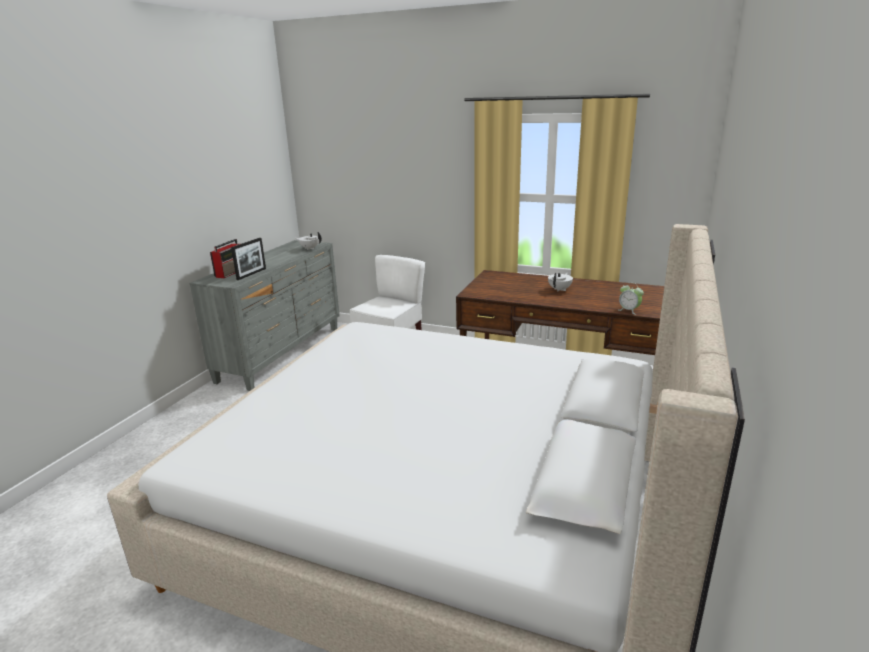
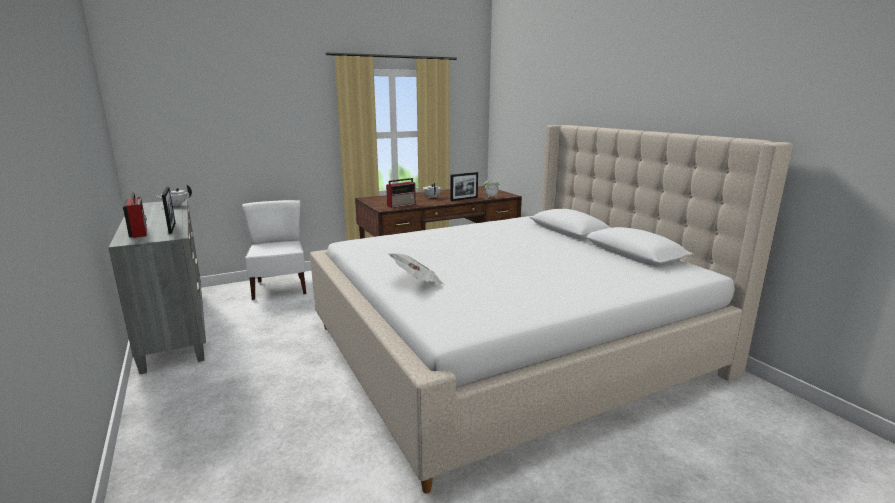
camera: 50 degrees left, 5 degrees down
(288, 397) = (417, 282): none -> newspaper
(499, 293) = (402, 205): none -> radio
(588, 303) = (464, 199): none -> picture frame

